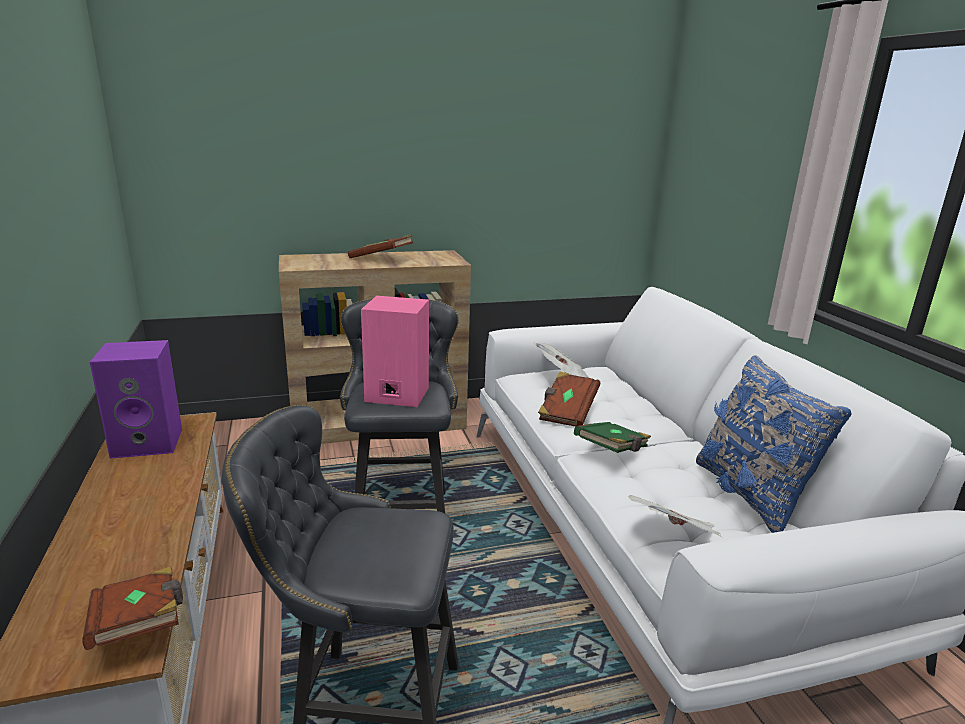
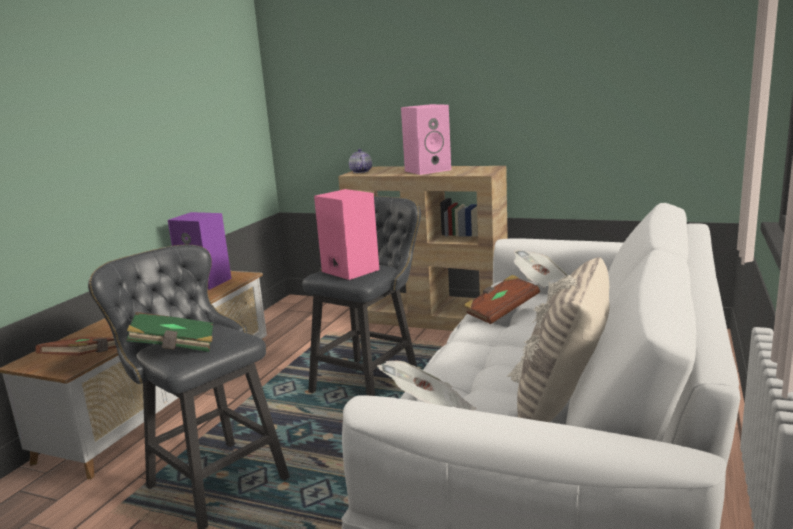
camera: 40 degrees right, 5 degrees down
(296, 263) = (360, 171): none -> teapot
(381, 259) = (428, 170): brown book -> pink speaker
(612, 451) = (488, 345): green book -> green book (175, 348)
(748, 495) = (558, 403): blue pillow -> beige pillow

